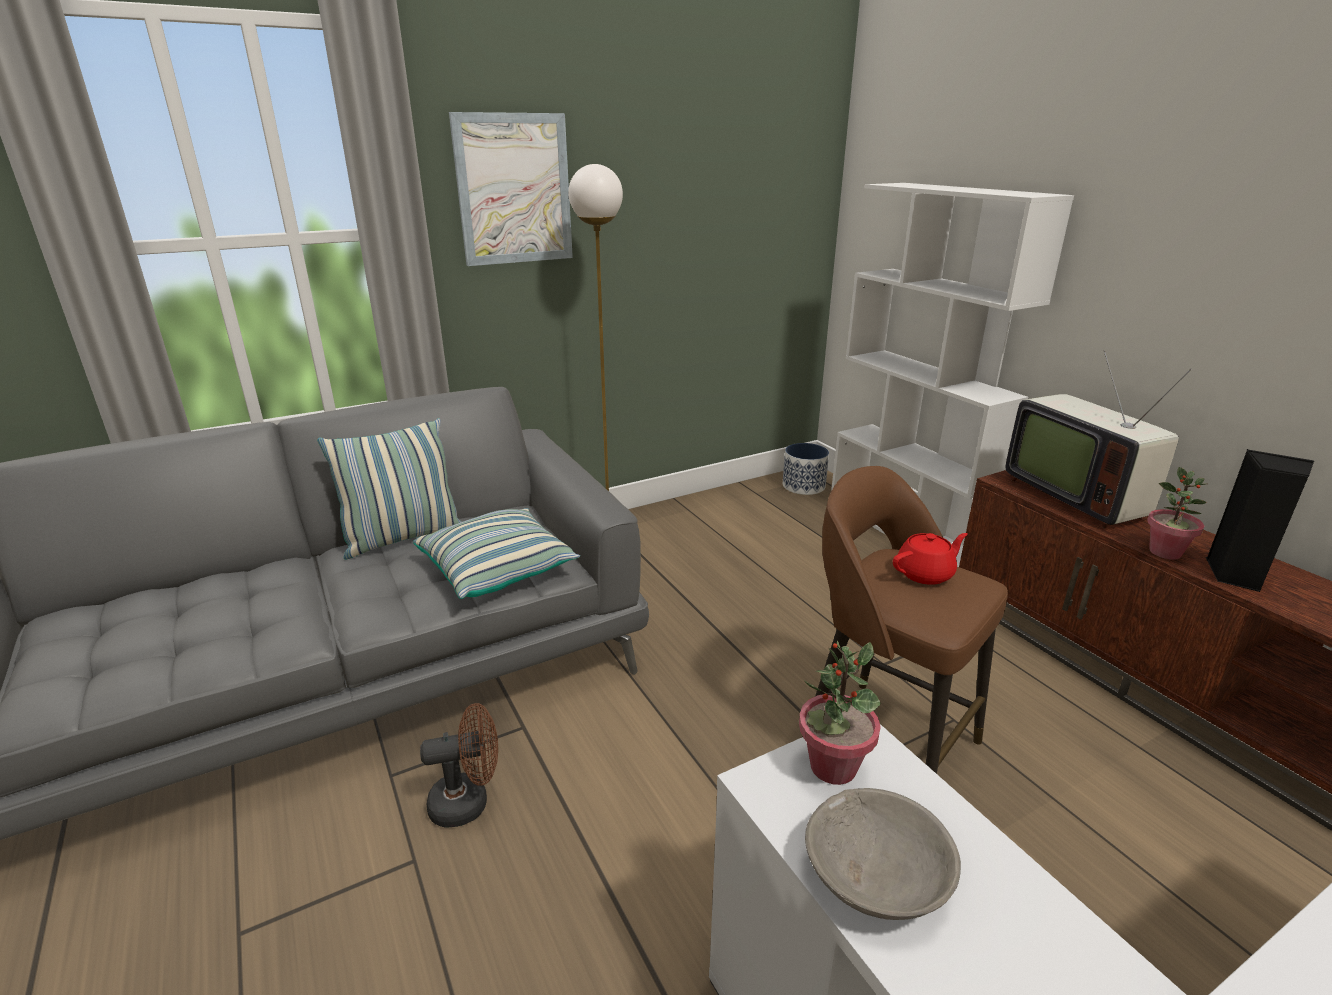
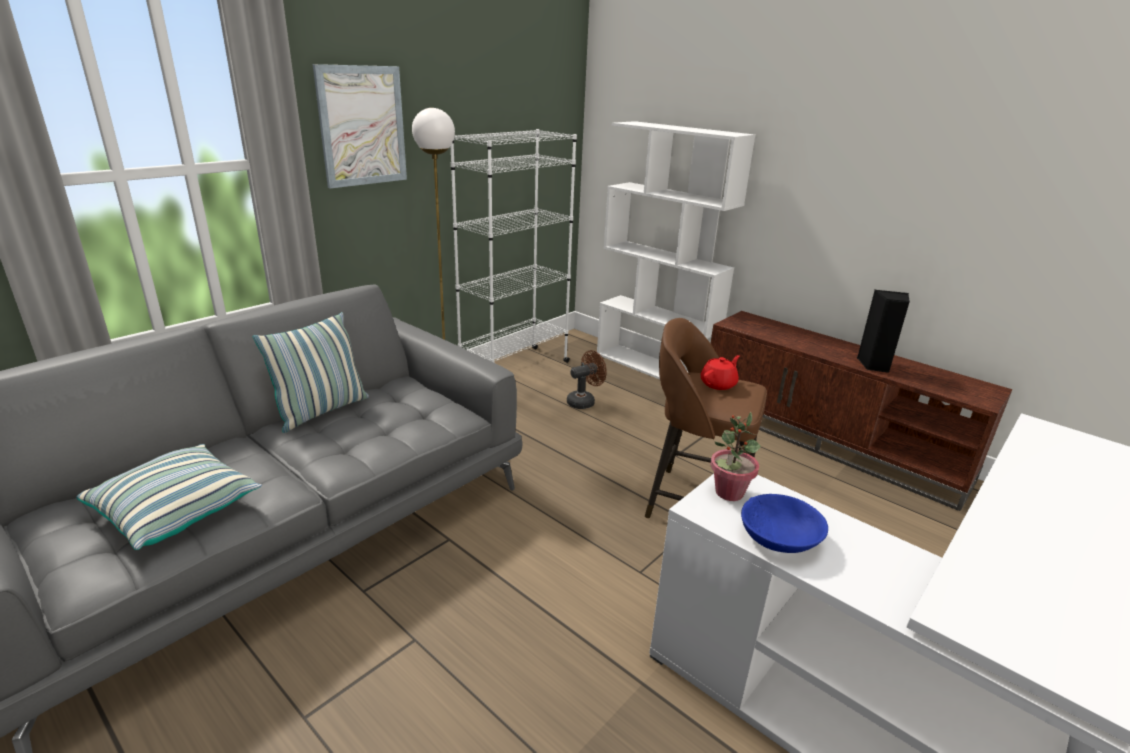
camera: 20 degrees left, 0 degrees up
(469, 802) = (435, 594): brown fan -> brown fan (584, 401)
(498, 569) = (415, 423): pillow -> pillow (177, 510)
(712, 509) = (515, 369): none -> white bookcase
(803, 486) = (573, 346): planter -> none
(875, 875) = (779, 538): grey bowl -> blue bowl
(1076, 496) = (774, 329): television -> none
(1165, 552) = (835, 357): potted plant -> none

